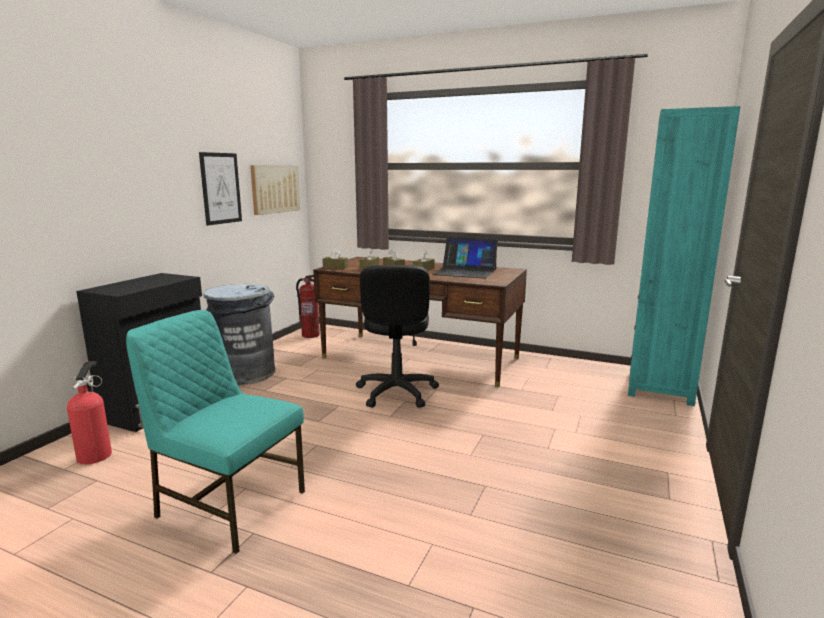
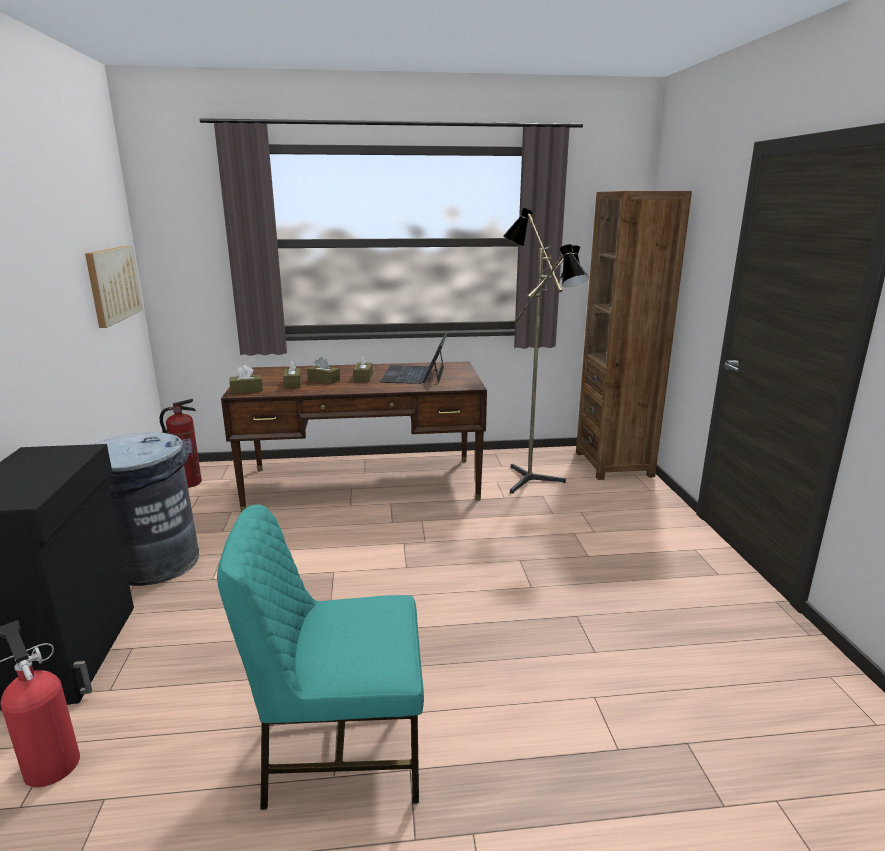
camera: 30 degrees left, 5 degrees up
(221, 188) = (61, 296): picture -> none
(396, 392) = (382, 535): black office chair -> none
(465, 272) = (415, 374): laptop -> laptop turned 105 degrees clockwise
(565, 382) = (535, 479): none -> floor lamp
(660, 387) = (613, 464): turquoise bookcase -> brown bookcase

